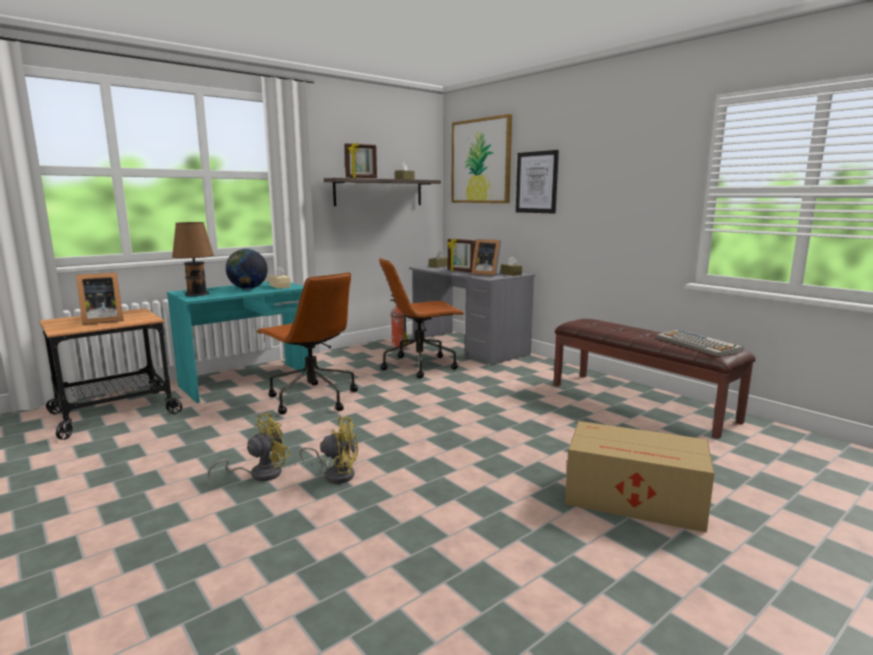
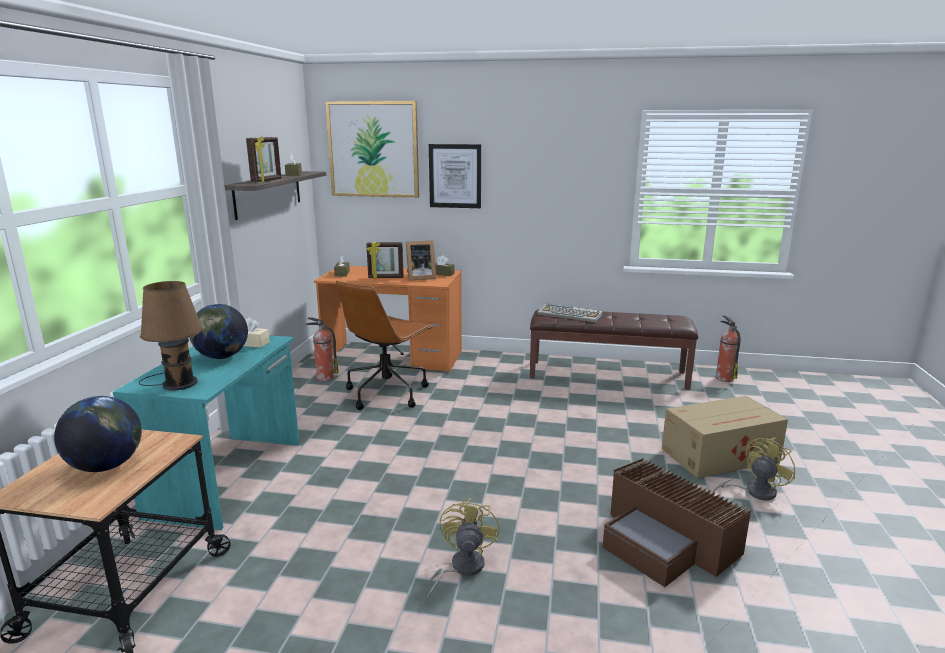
camera: 40 degrees left, 5 degrees up
(101, 321) = (106, 466): picture frame -> globe
(311, 399) = (350, 469): brown office chair -> none
(336, 474) = (523, 533): yellow fan -> yellow fan (753, 492)
(431, 531) = (667, 541): none -> brown storage box
(468, 347) = (394, 357): grey desk -> orange desk
(698, 344) = (658, 319): keyboard -> keyboard (570, 314)
(791, 443) = (723, 378): none -> fire extinguisher

